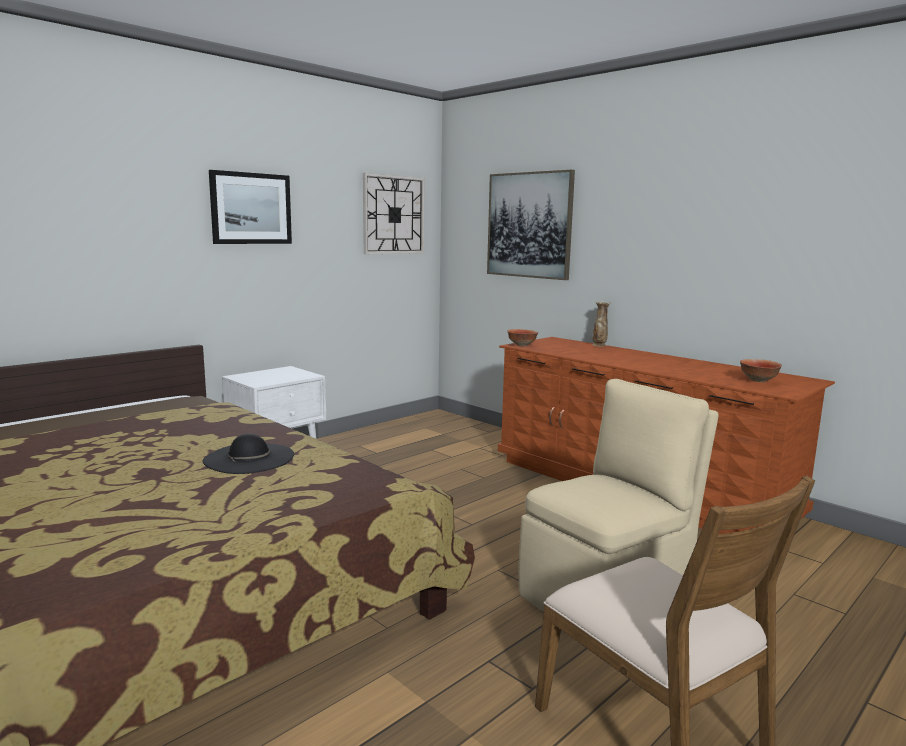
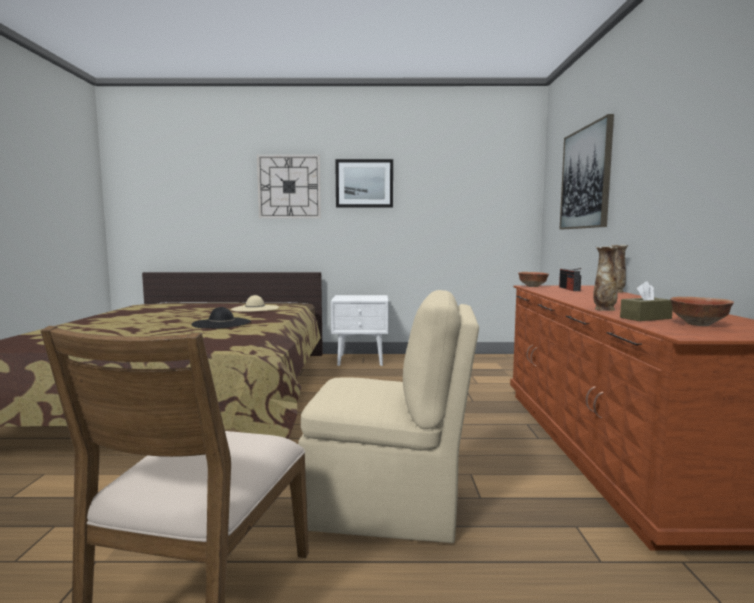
camera: 45 degrees right, 5 degrees down
(192, 422) = (255, 308): none -> beige hat
(393, 215) = (489, 184): wall clock -> wall clock (289, 187)
(559, 345) = (569, 289): none -> radio
(672, 373) = (604, 309): none -> vase
(721, 379) = (645, 318): none -> brown tissue box

